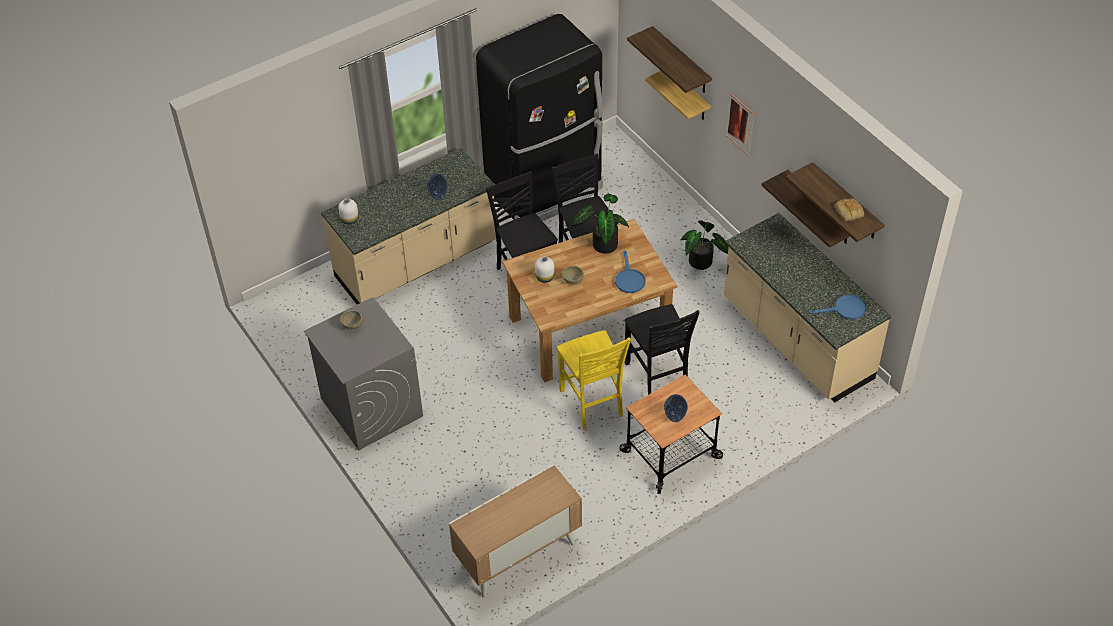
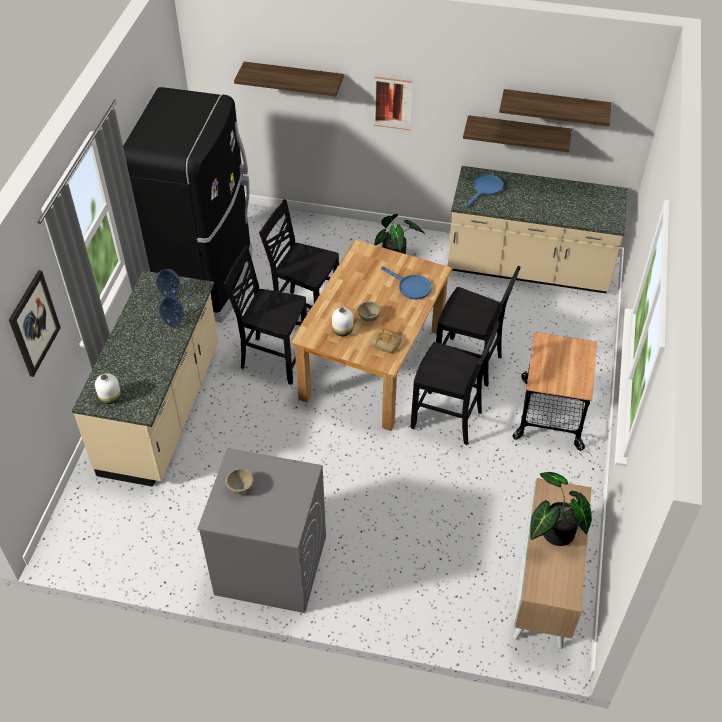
camera: 45 degrees left, 0 degrees up
(317, 135) = (34, 323): none -> picture
(592, 404) = (448, 420): yellow chair -> black chair
(602, 243) = (354, 273): potted plant -> potted plant (554, 532)
(675, 418) = (571, 370): vase -> vase (170, 295)
(688, 96) = (310, 111): shelf -> none
(845, 309) = (595, 203): blue frying pan -> blue frying pan (485, 189)
(849, 212) = (577, 107): bread -> bread (386, 342)

